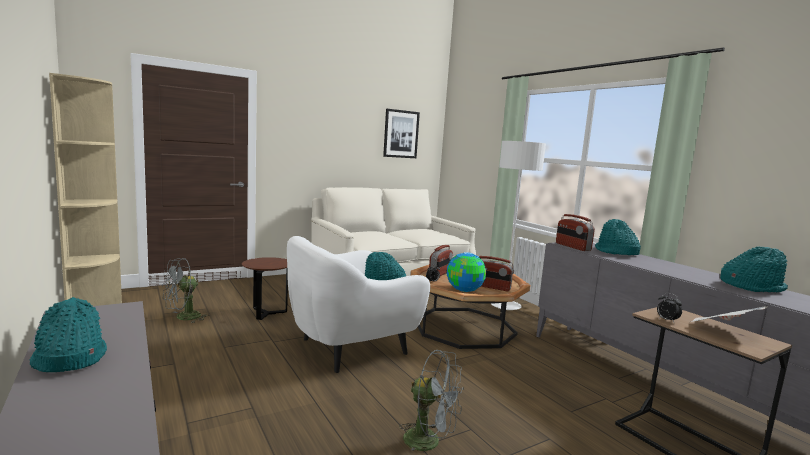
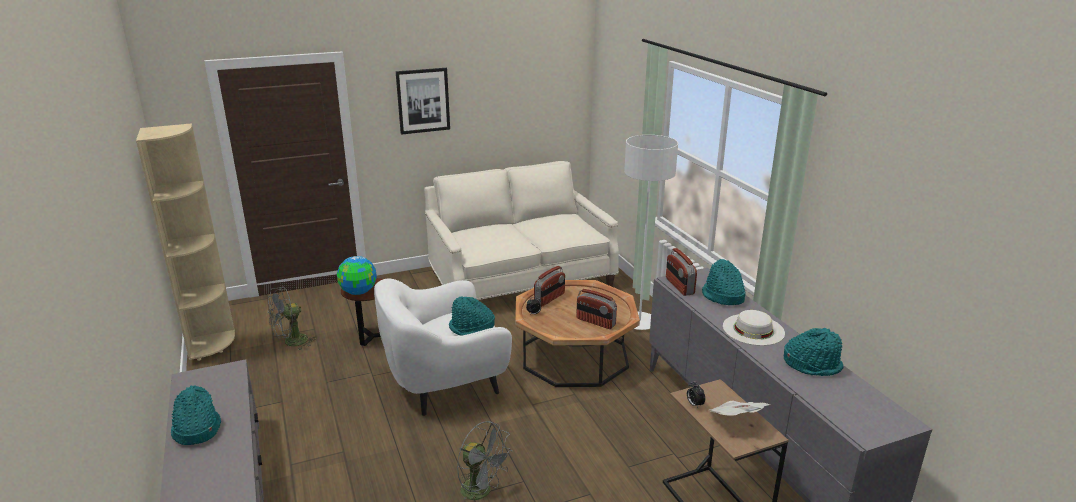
camera: 10 degrees right, 15 degrees up
(401, 134) = (532, 93): picture -> picture (423, 100)
(464, 290) = (562, 328): globe -> globe (359, 292)
(668, 268) = (753, 329): none -> white hat

